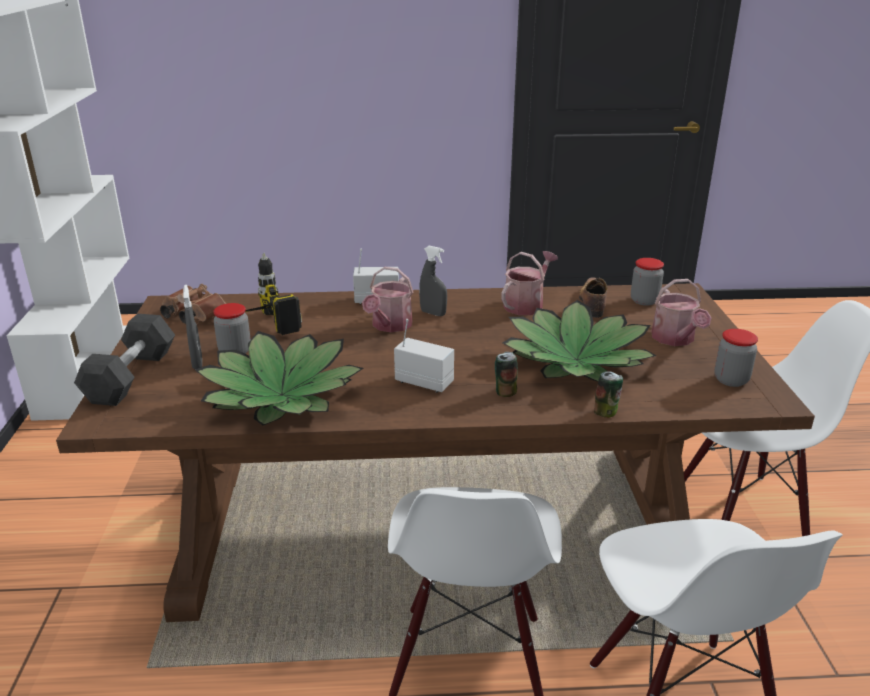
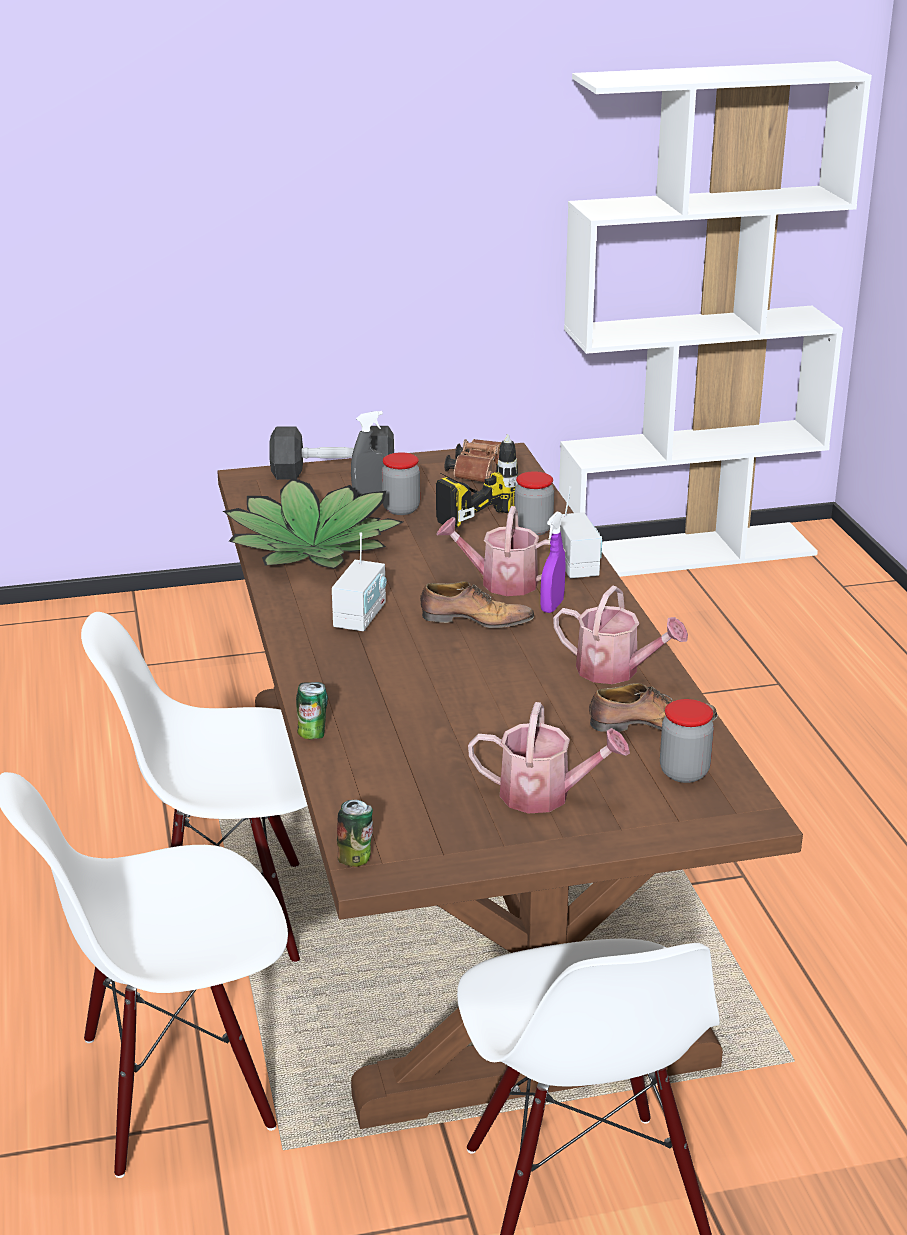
camera: 80 degrees right, 0 degrees up
(433, 313) = (552, 606): grey spray bottle -> purple spray bottle
(444, 340) = (474, 620): none -> shoe
(505, 392) = (349, 667): can -> can (356, 859)
(577, 360) = (448, 713): potted plant -> none
(675, 339) = (545, 795): watering can -> watering can turned 150 degrees counterclockwise
(731, 380) = (425, 836): jar -> jar (533, 529)

